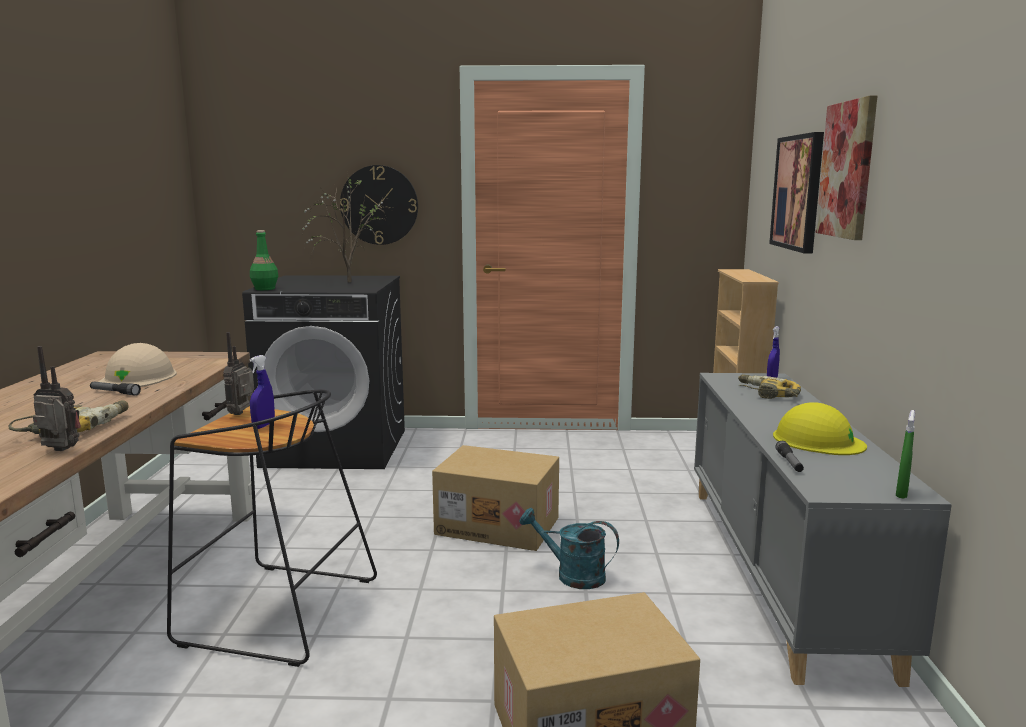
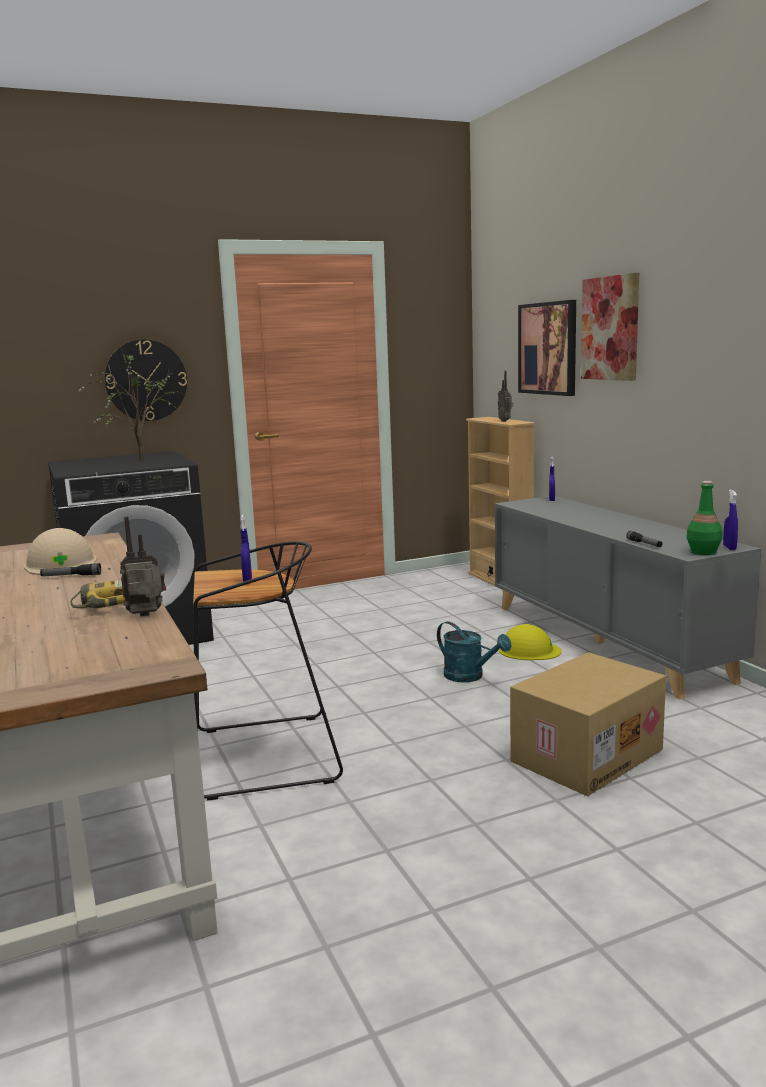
camera: 25 degrees left, 0 degrees up
(243, 413) = (209, 576): radio -> radio (505, 421)
(264, 289) = (72, 473): green bottle -> green bottle (703, 552)
(499, 525) = (372, 658): cardboard box -> none
(572, 575) = (470, 676): turquoise watering can -> turquoise watering can turned 135 degrees counterclockwise
(766, 394) = (564, 509): power drill -> none
(817, 440) = (641, 530): yellow hard hat -> yellow hard hat (529, 650)
(901, 493) = (729, 548): green spray bottle -> blue spray bottle

